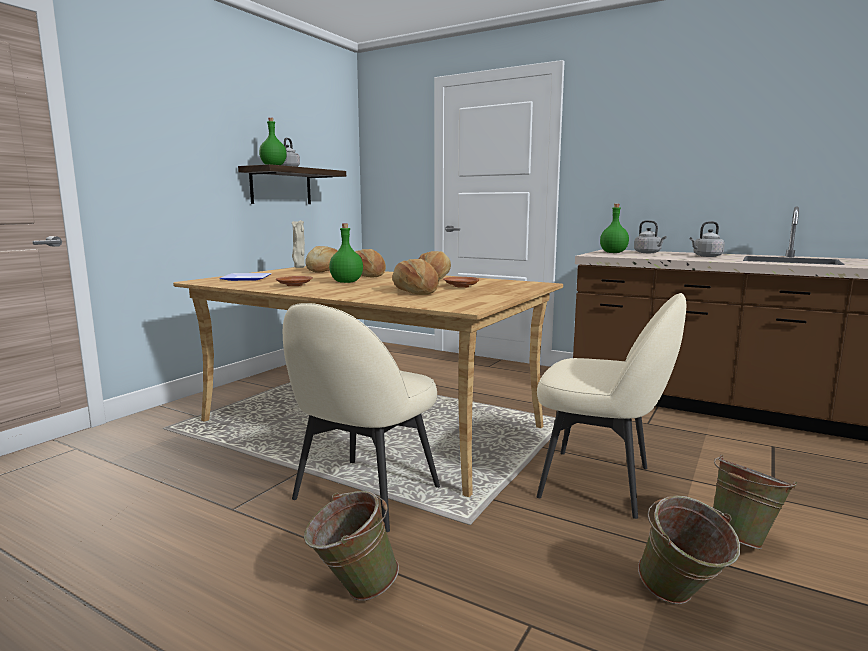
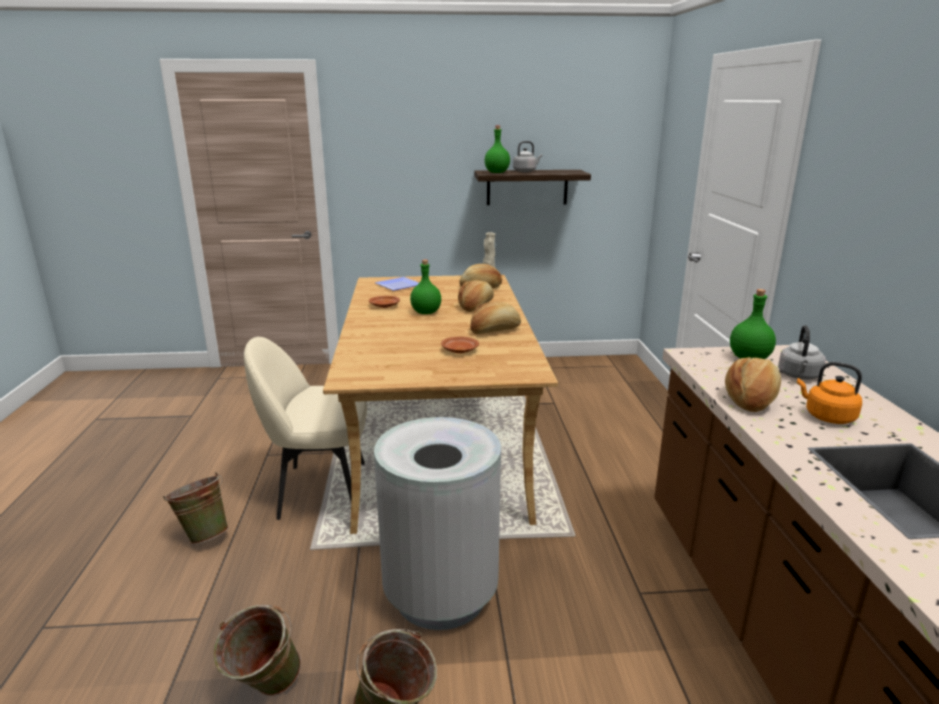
camera: 55 degrees right, 10 degrees up
(415, 291) = (406, 344): bread -> bread (751, 399)
(599, 482) = (440, 595): beige chair -> grey trash can
(706, 256) = (826, 416): grey kettle -> orange kettle

